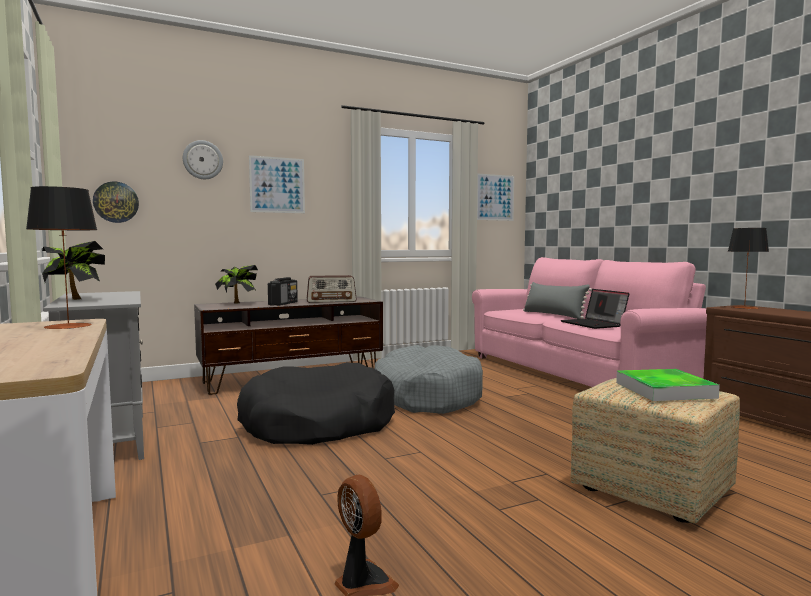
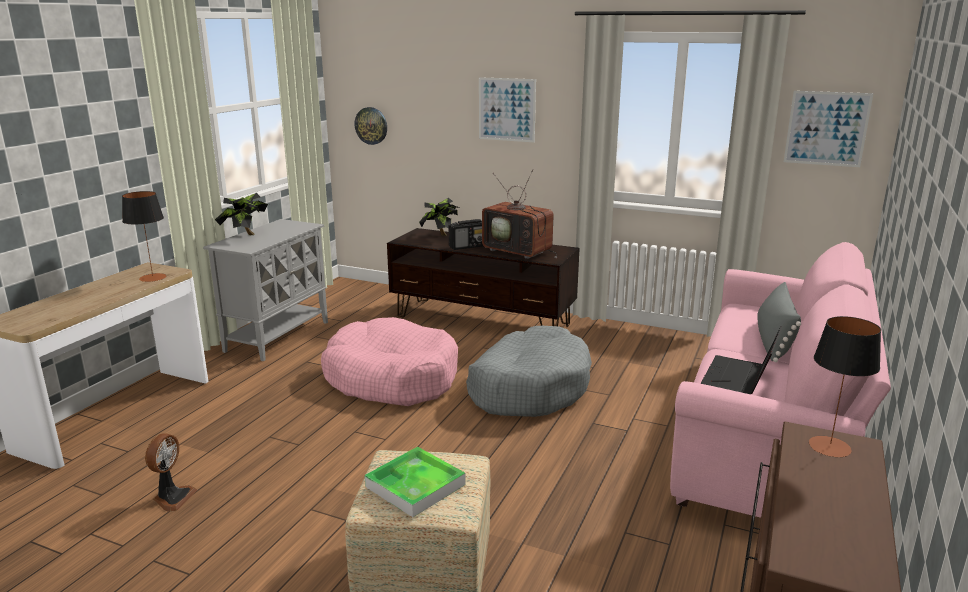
camera: 50 degrees right, 15 degrees up
(203, 160) = (437, 84): wall clock -> none
(318, 424) = (391, 378): black dog bed -> pink dog bed
(331, 301) = (520, 251): radio -> television

